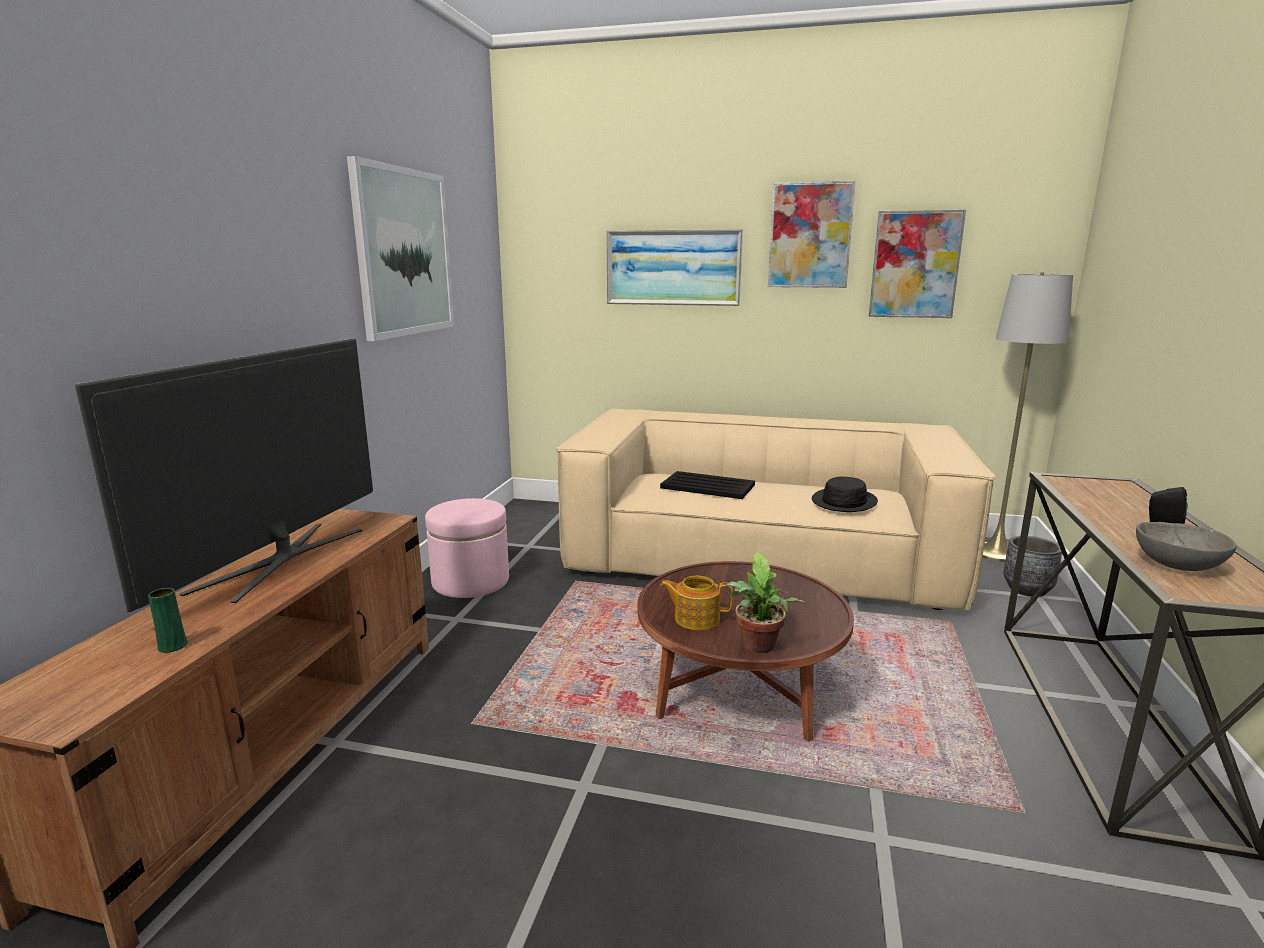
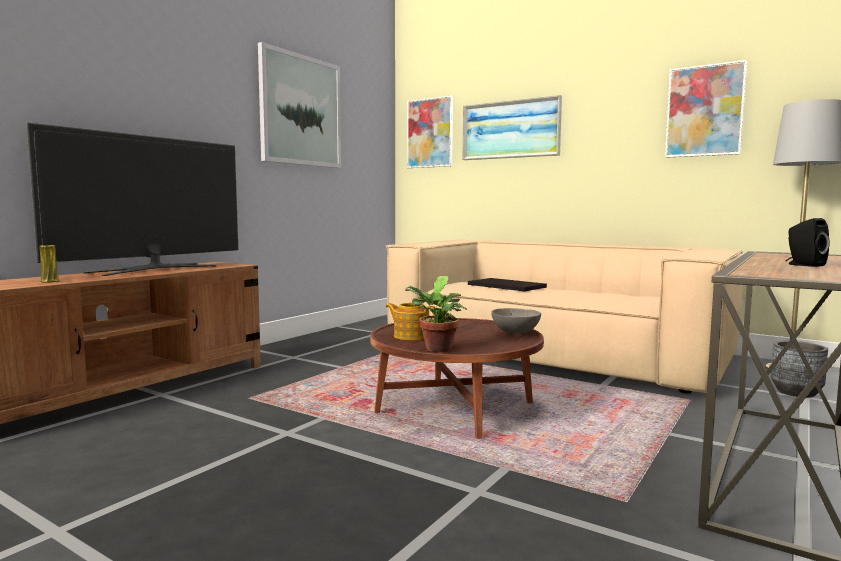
camera: 20 degrees right, 10 degrees down
(172, 646) = (50, 281): green vase -> yellow vase
(470, 581) = (321, 343): pink ottoman -> none
(810, 235) = (614, 95): picture -> picture (430, 133)
(844, 501) = (611, 297): black hat -> none
(1176, 566) = (775, 271): grey bowl -> grey bowl (514, 332)

